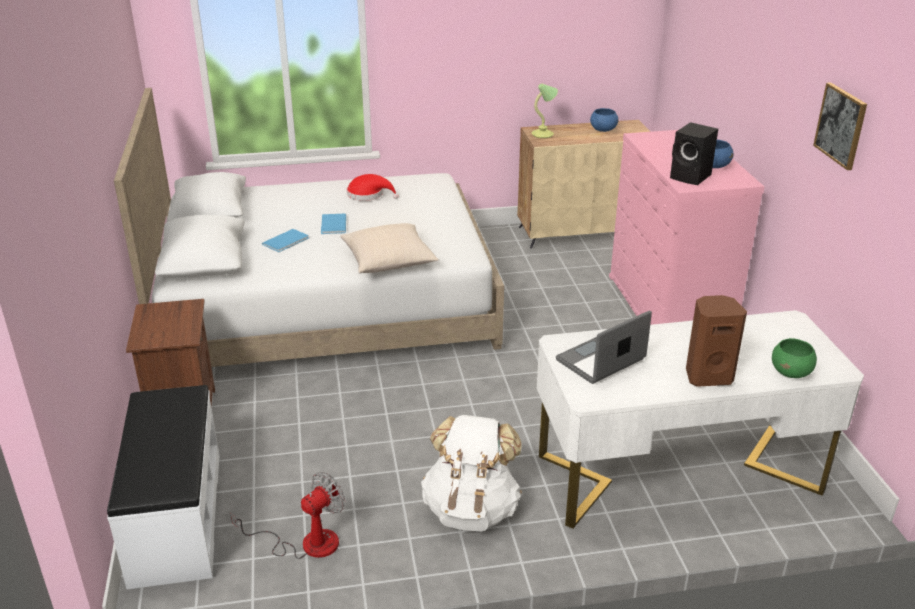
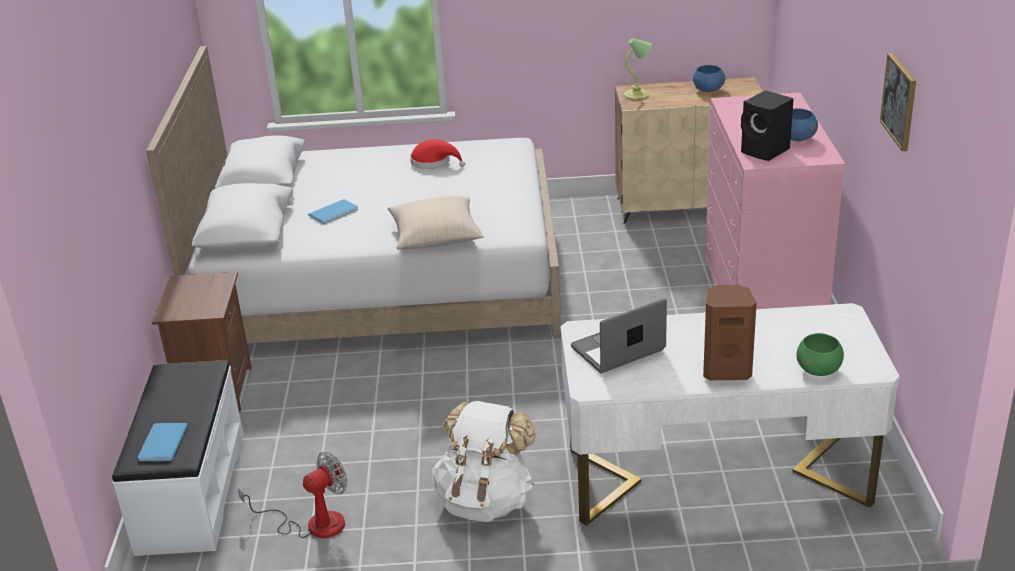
camera: 10 degrees right, 0 degrees up
(332, 225) = (387, 196): blue book -> blue book (161, 444)

